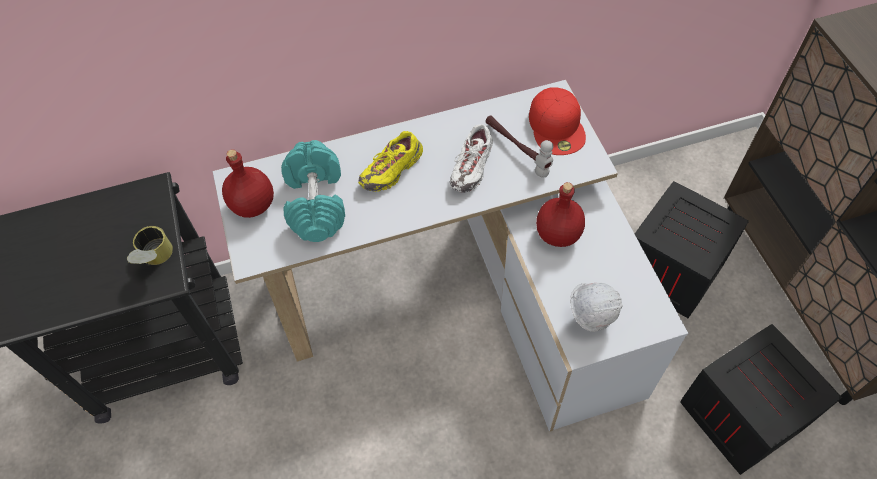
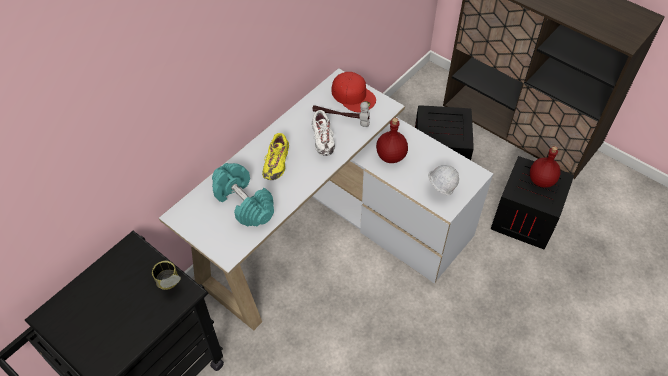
camera: 35 degrees left, 5 degrees down
(252, 205) = (203, 224): red bottle -> red bottle (541, 181)

